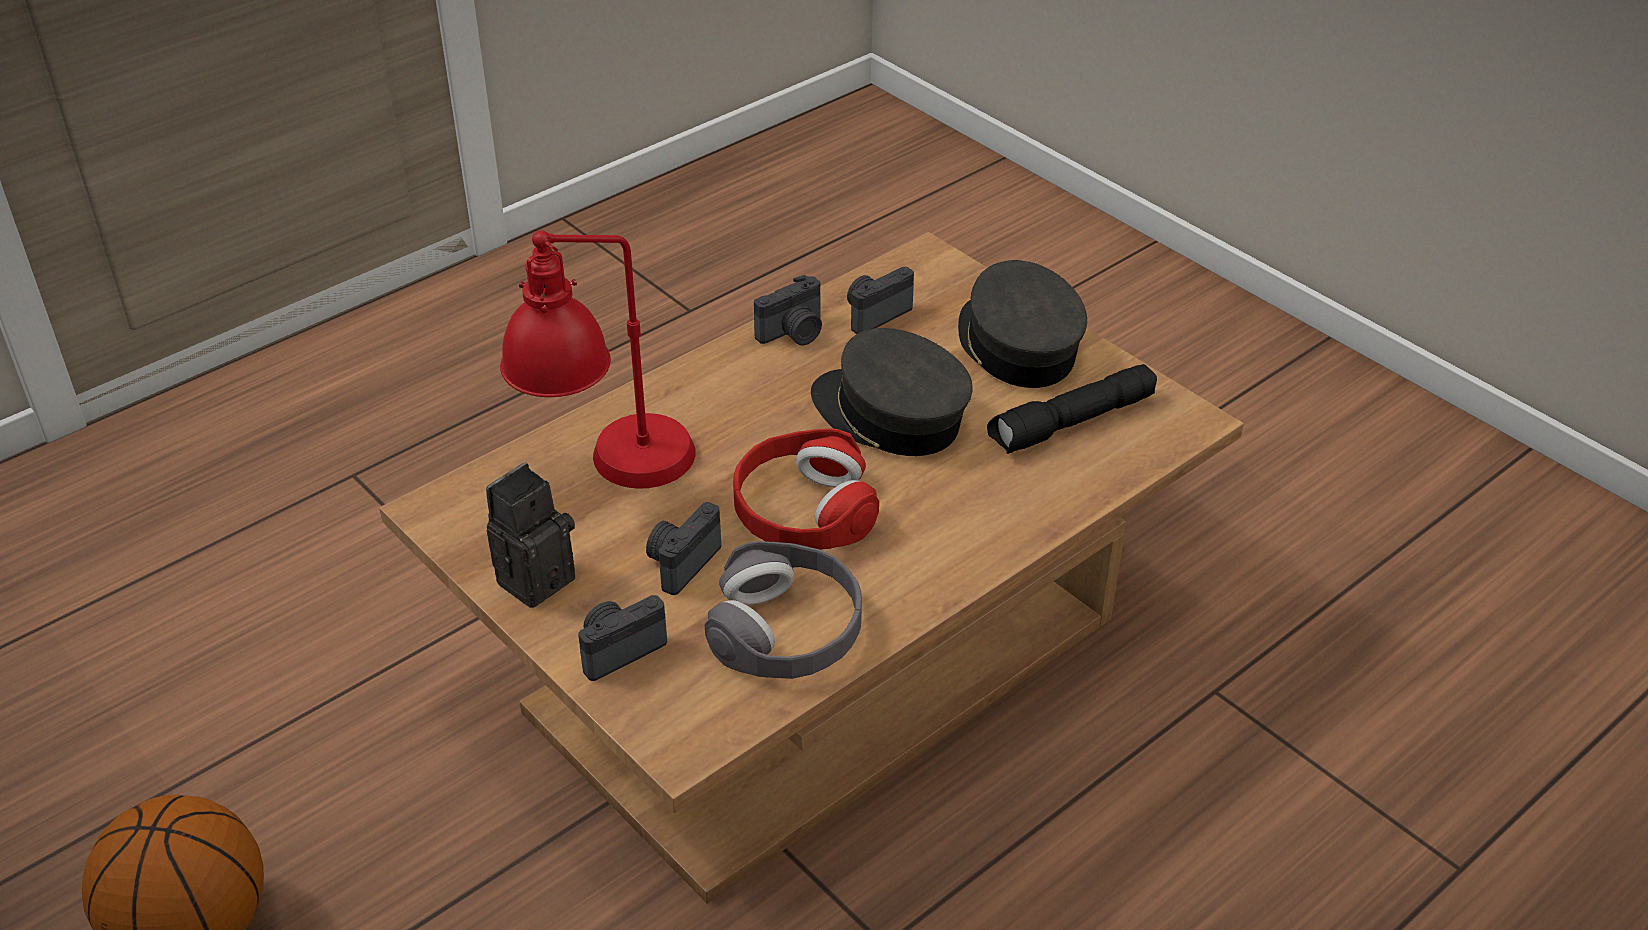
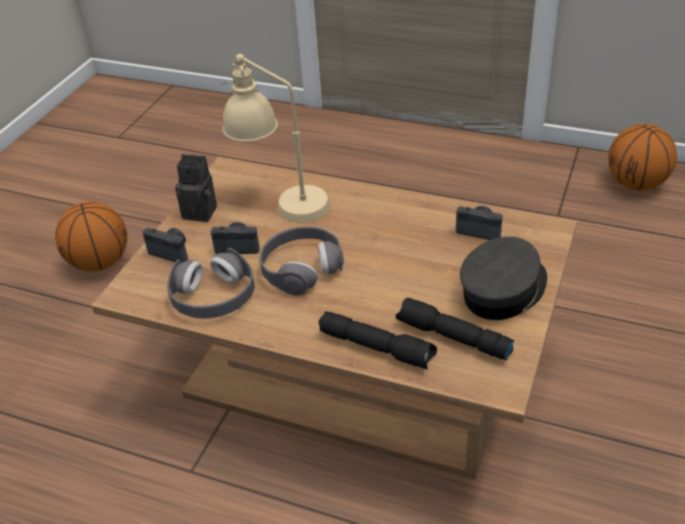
camera: 65 degrees right, 0 degrees up
(609, 476) = (281, 202): red table lamp -> beige table lamp
(700, 214) = (636, 184): none -> basketball
(794, 333) = (435, 211): camera -> none
(803, 510) = (301, 268): red headphones -> grey headphones
(889, 416) = (398, 268): grey cap -> none
(1040, 496) = (377, 347): none -> black flashlight

